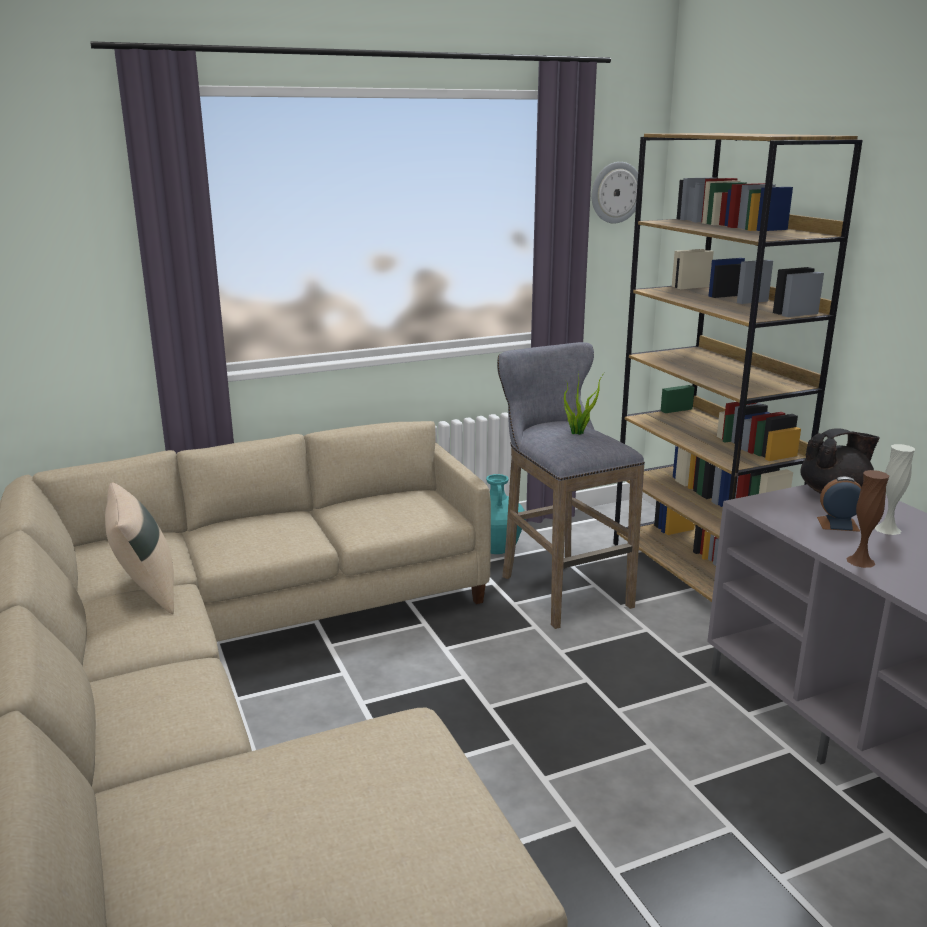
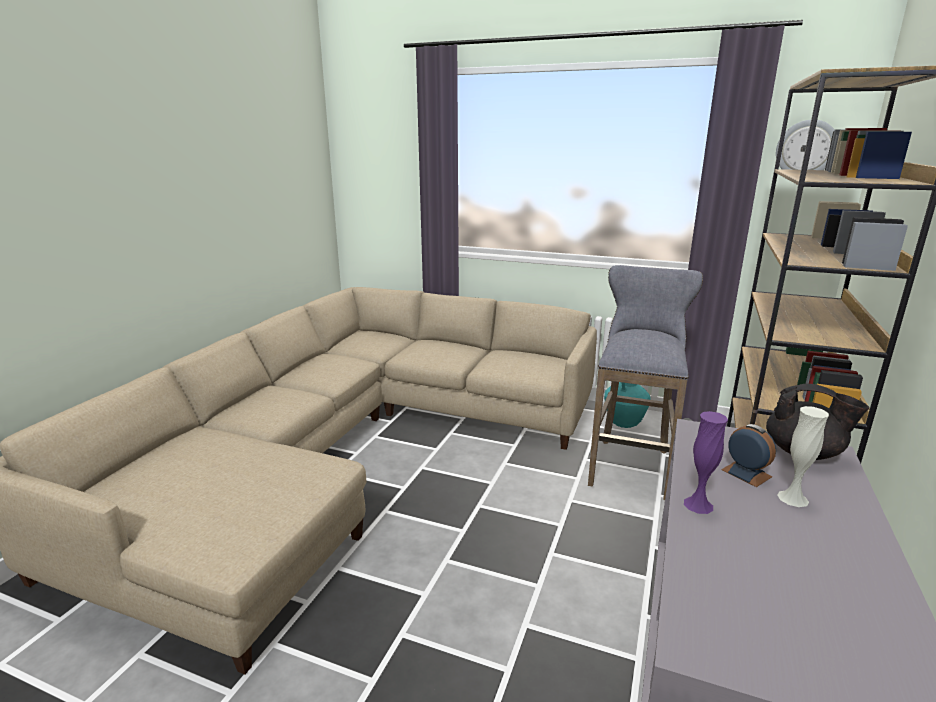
camera: 45 degrees right, 0 degrees up
(146, 592) = (349, 358): beige pillow -> none
(579, 433) = (652, 340): potted plant -> none
(860, 561) = (698, 505): brown vase -> purple vase

